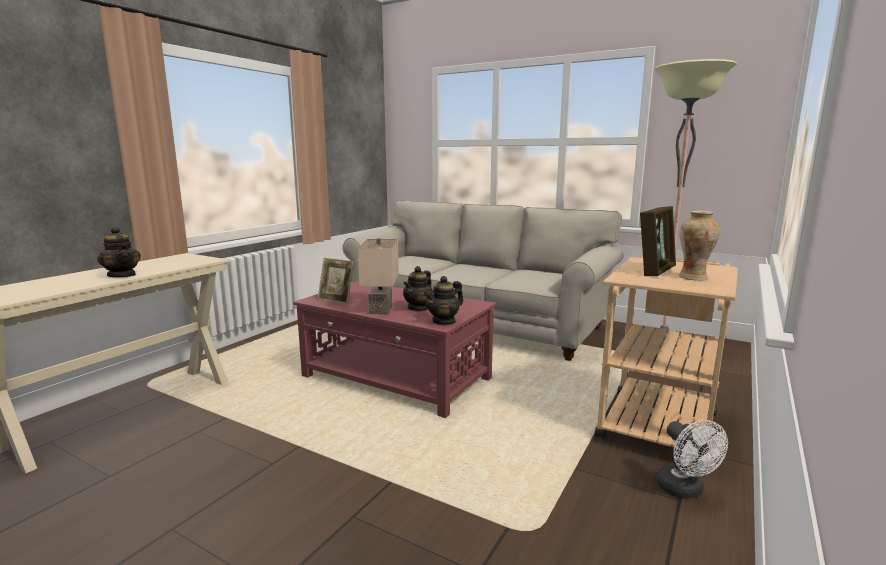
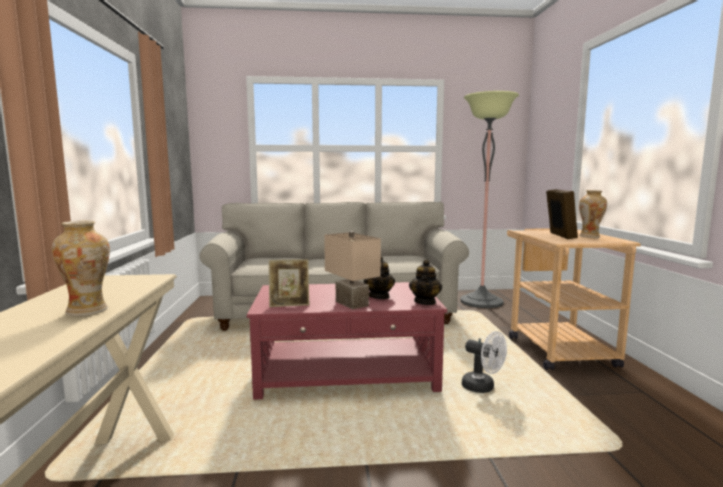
camera: 35 degrees left, 5 degrees down
(122, 275) = (87, 311): teapot -> vase
(684, 490) = (635, 385): white fan -> white fan (483, 388)

